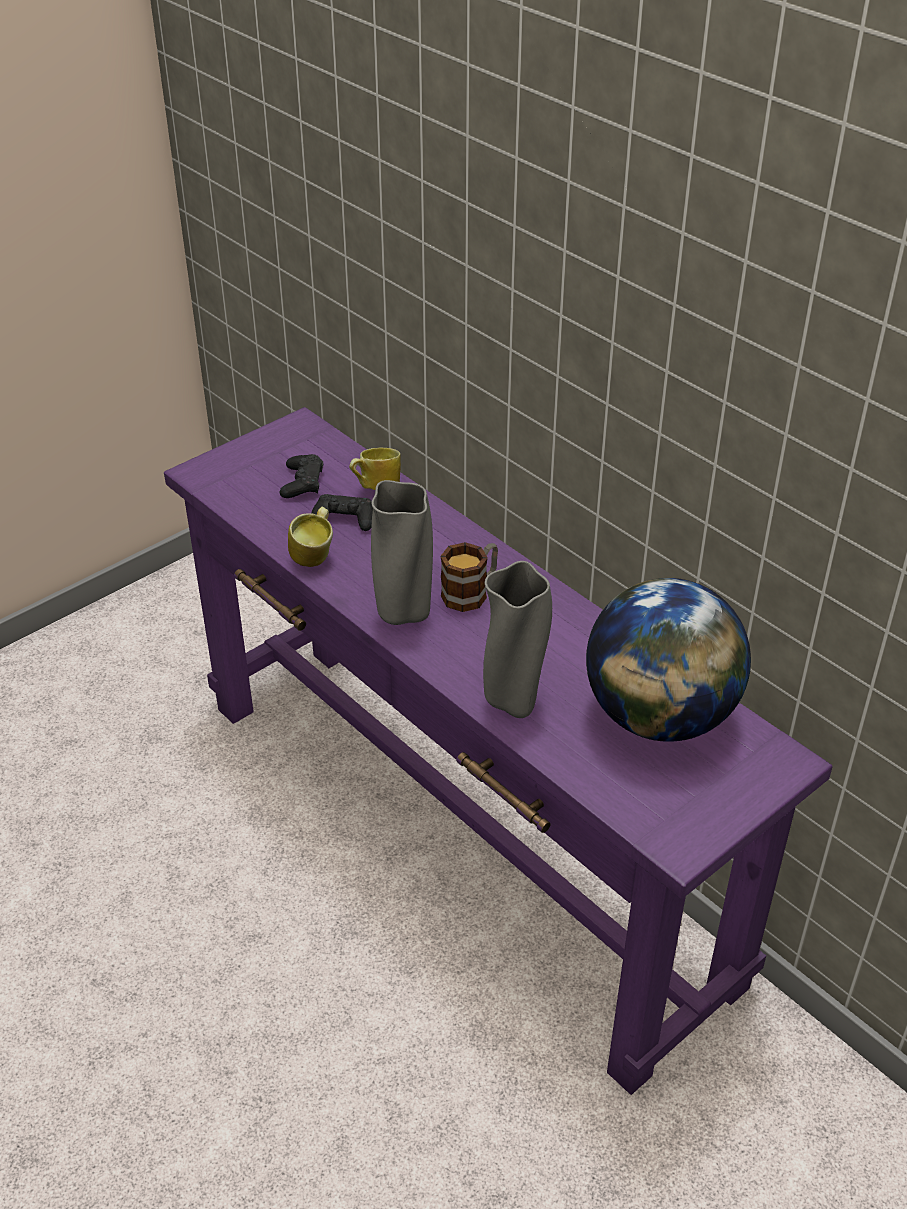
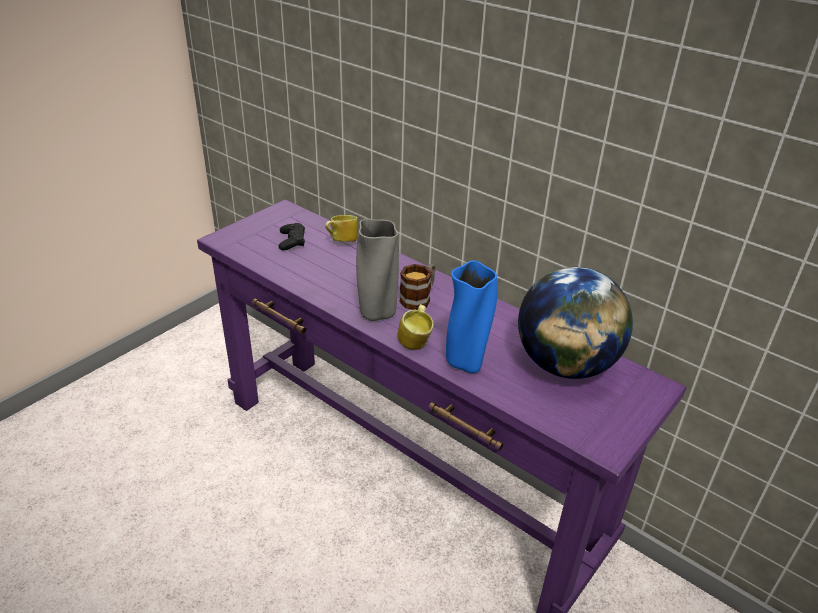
camera: 10 degrees left, 5 degrees down
(315, 556) = (309, 283): mug -> mug (416, 341)
(344, 519) = (324, 260): black game controller -> none
(513, 702) = (465, 363): grey vase -> blue vase

